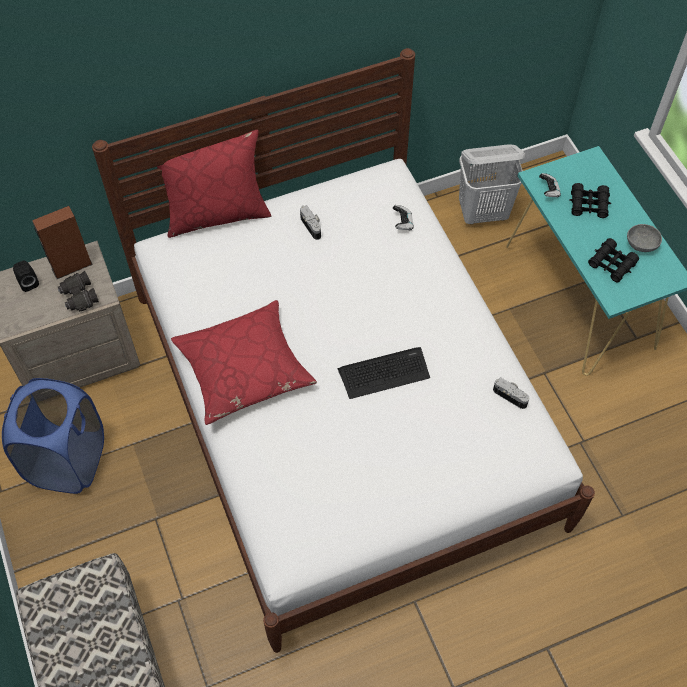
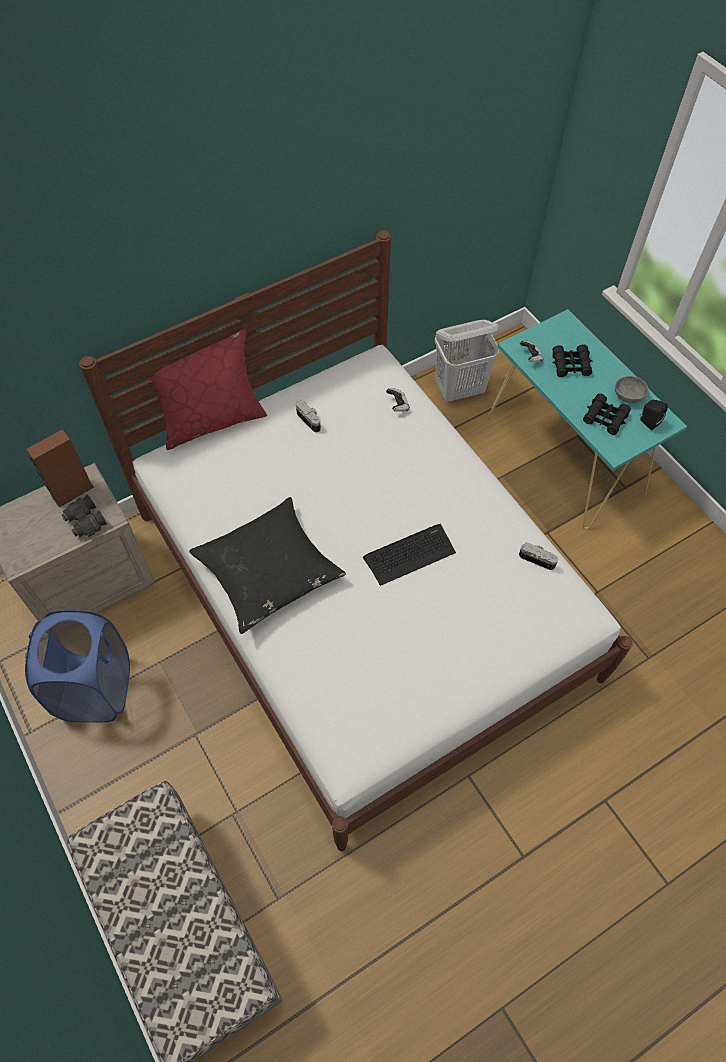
camera: 10 degrees left, 0 degrees up
(28, 282) = (29, 514): black speaker -> black speaker (648, 422)
(244, 368) = (268, 570): red pillow -> black pillow

